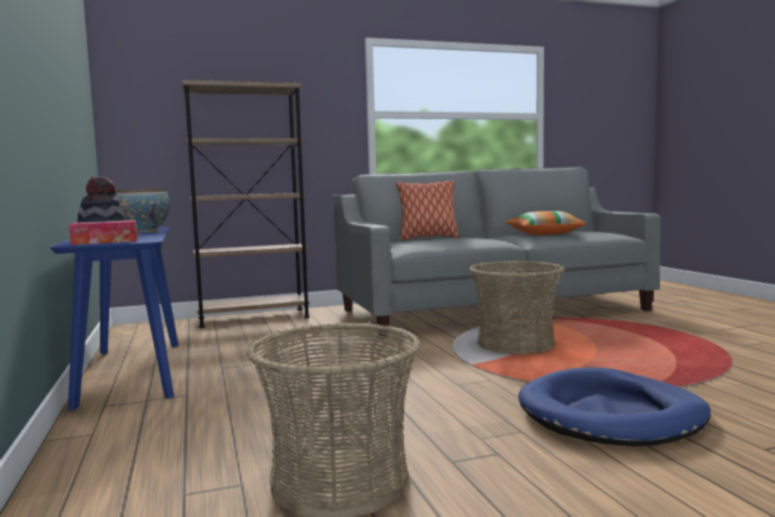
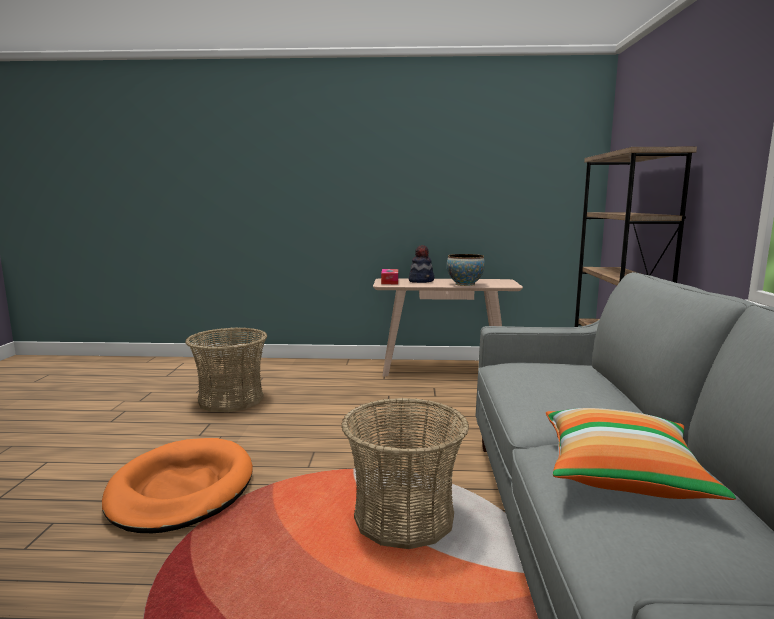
camera: 110 degrees right, 5 degrees up
(131, 372) = (443, 368): blue console table -> beige console table
(428, 238) = (597, 384): pillow -> none
(611, 415) = (181, 489): blue dog bed -> orange dog bed

